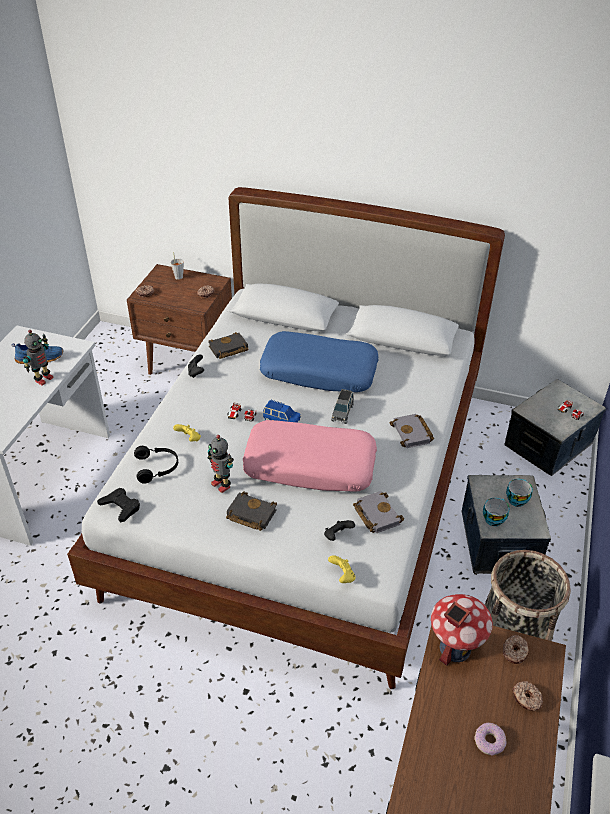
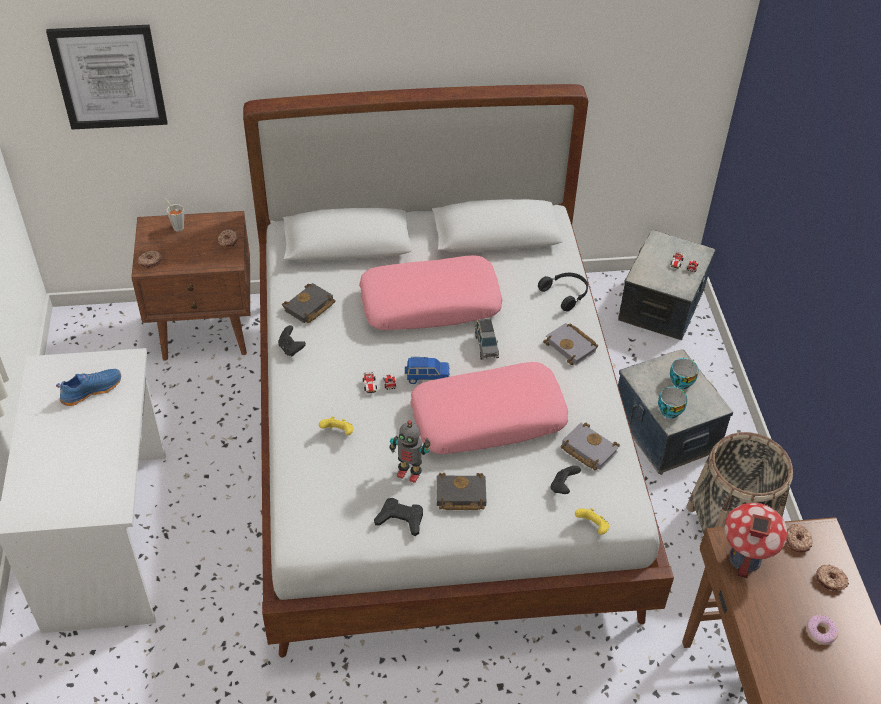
camera: 25 degrees left, 5 degrees up
(43, 379) = (116, 416): toy robot -> none
(120, 507) = (314, 538): black game controller -> black game controller (400, 519)
(145, 148) = (109, 77): none -> picture
(157, 467) = (325, 478): black headphones -> black headphones (566, 294)
(319, 371) = (430, 303): blue pillow -> pink pillow

